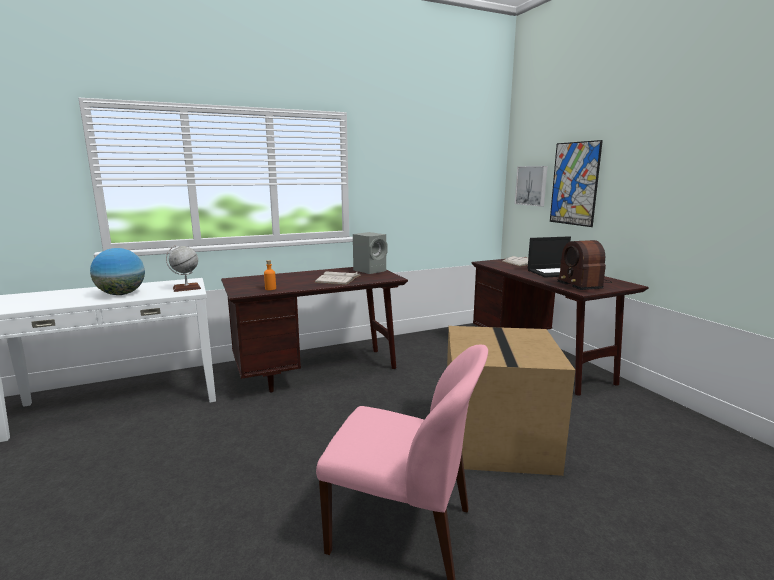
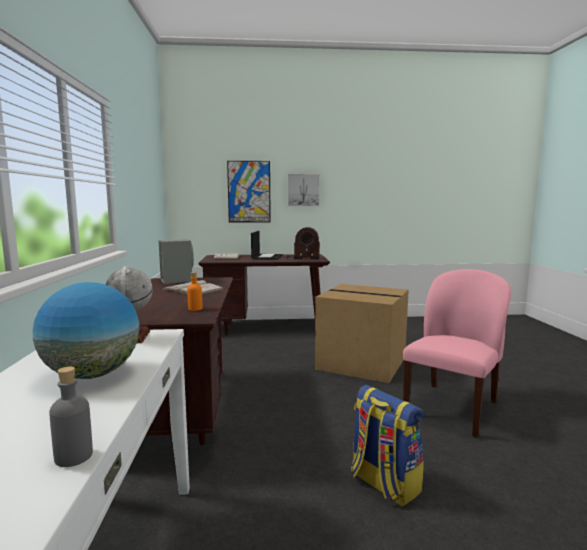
camera: 70 degrees left, 5 degrees down
(29, 308) = (74, 456): none -> grey bottle
(222, 483) = (383, 484): none -> backpack
(532, 185) = (202, 194): picture -> picture (303, 190)

